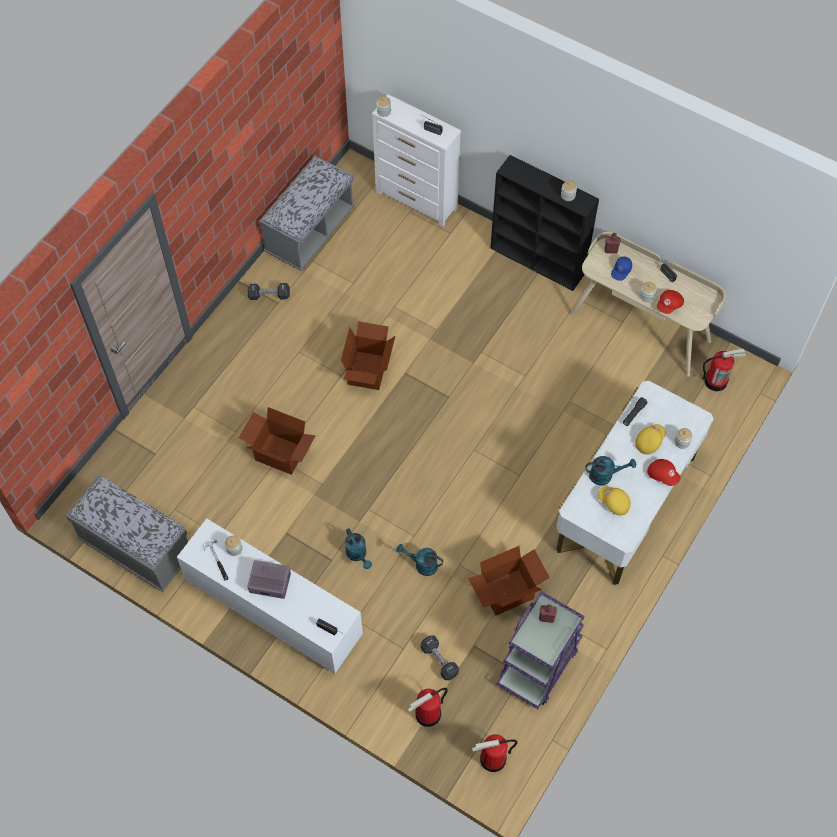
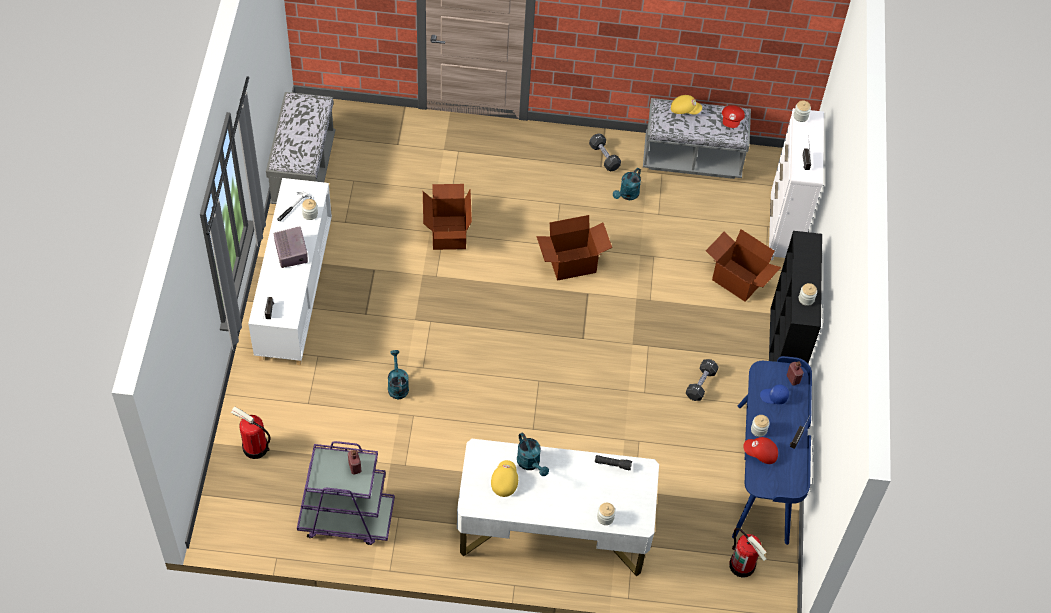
camera: 60 degrees right, 5 degrees down
(358, 555) = (381, 332): turquoise watering can -> turquoise watering can (627, 195)
(439, 660) = (310, 436): black dumbbell -> black dumbbell (701, 384)
(493, 759) = (235, 516): fire extinguisher -> none
(507, 593) = (404, 465): cardboard box -> cardboard box (737, 281)
(640, 326) = (764, 473): beige desk -> blue desk
(649, 441) = (589, 488): yellow cap -> yellow cap (685, 109)
(662, 475) = (558, 513): red cap -> red cap (732, 120)

